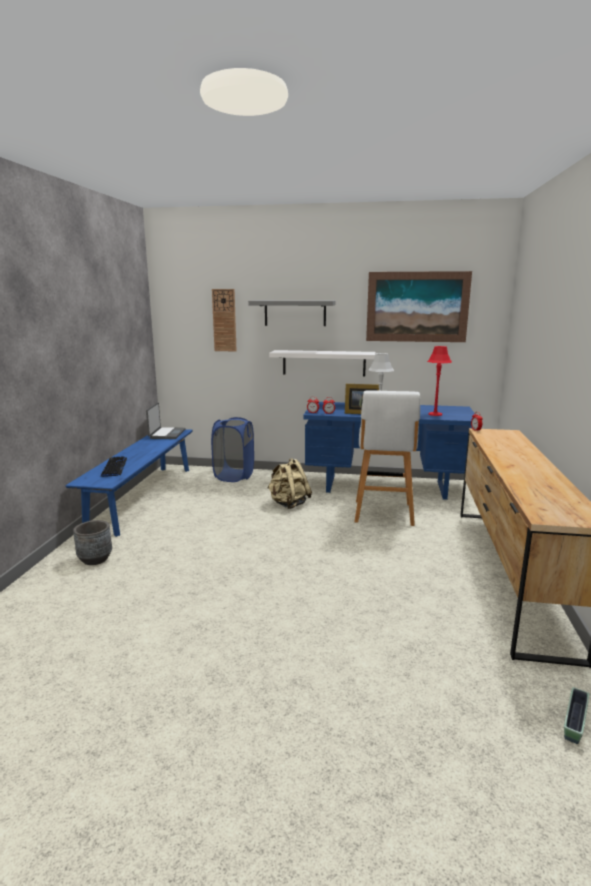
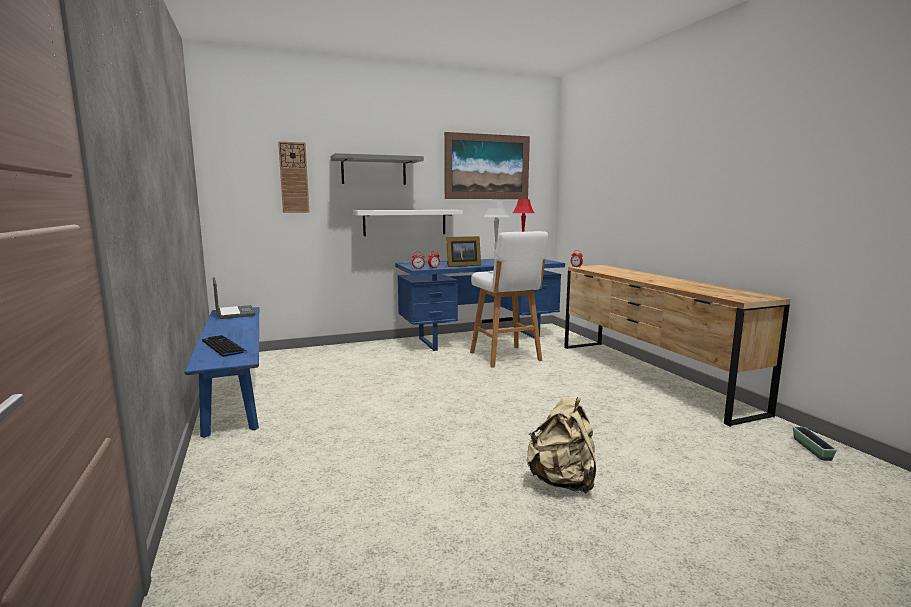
camera: 30 degrees left, 5 degrees down
(95, 559) = (260, 457): grey planter -> none
(234, 476) = (320, 353): blue laundry basket -> none
(288, 504) = (412, 365): beige backpack -> beige backpack (562, 481)

